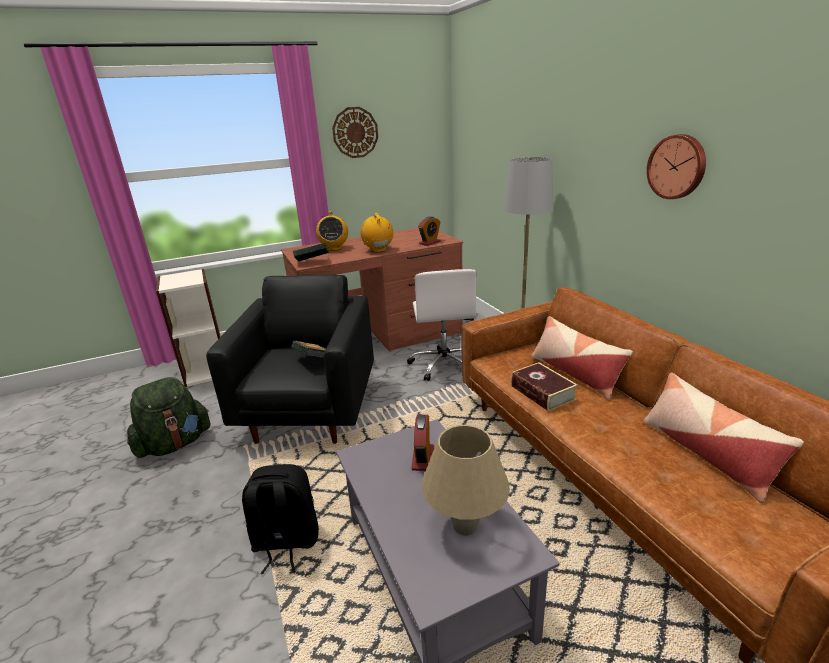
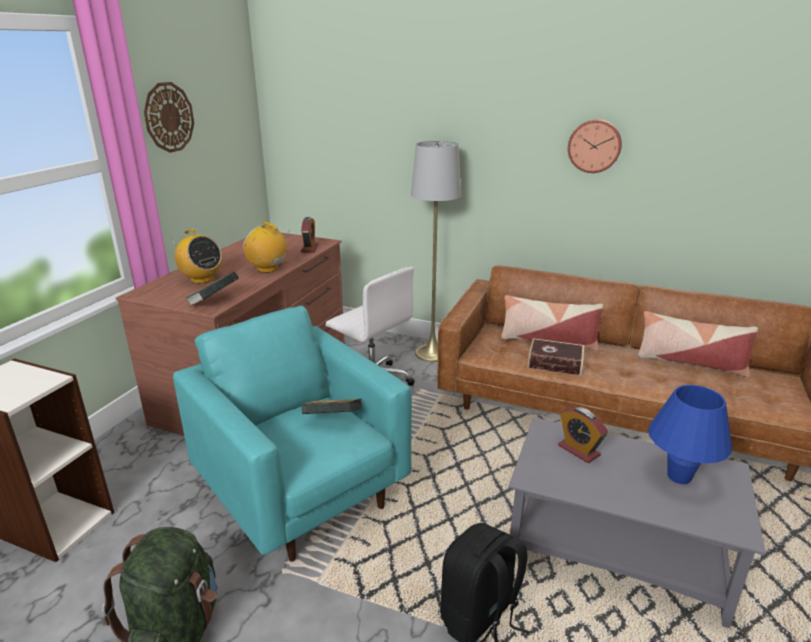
camera: 45 degrees left, 0 degrees up
(310, 411) = (302, 493): black armchair -> turquoise armchair
(465, 525) = (679, 476): beige table lamp -> blue table lamp

